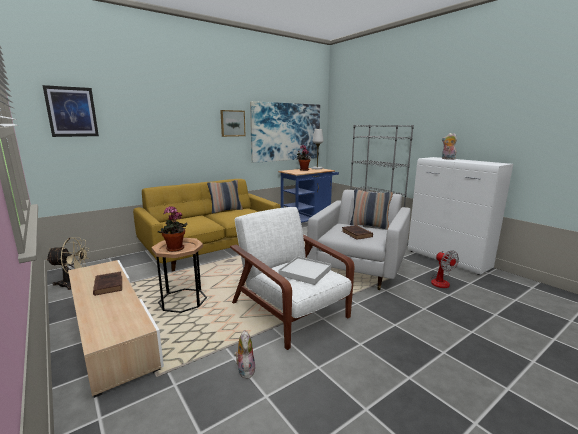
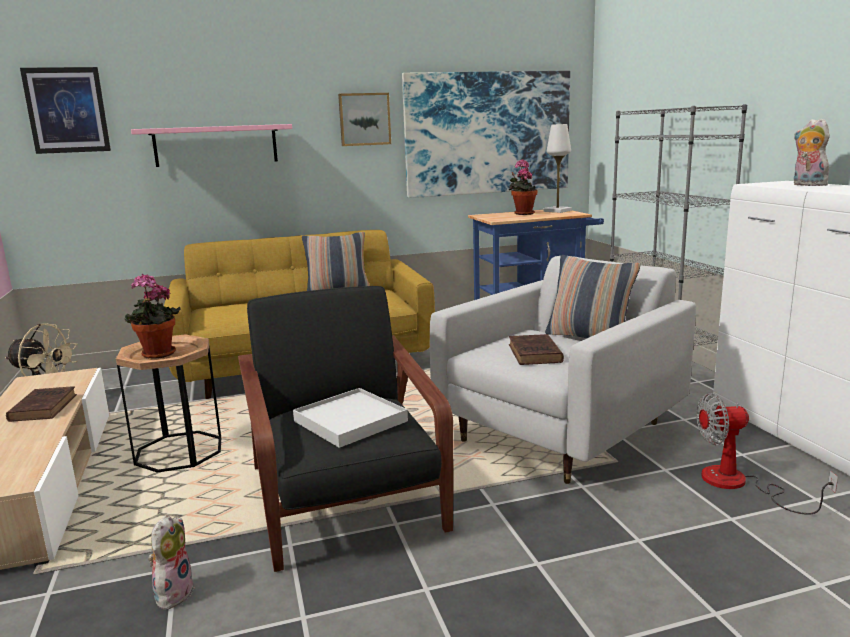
camera: 20 degrees right, 0 degrees up
(158, 134) = (216, 145): none -> pink shelf
(290, 311) = (345, 500): white armchair -> black armchair
(441, 281) = (739, 484): fan -> fan turned 90 degrees clockwise

